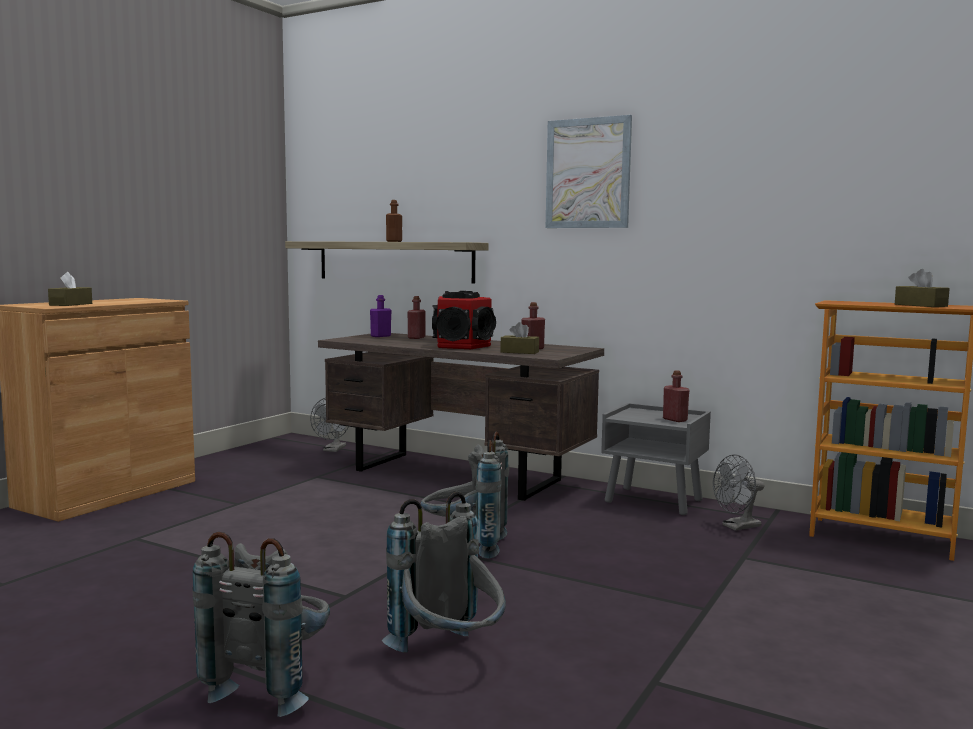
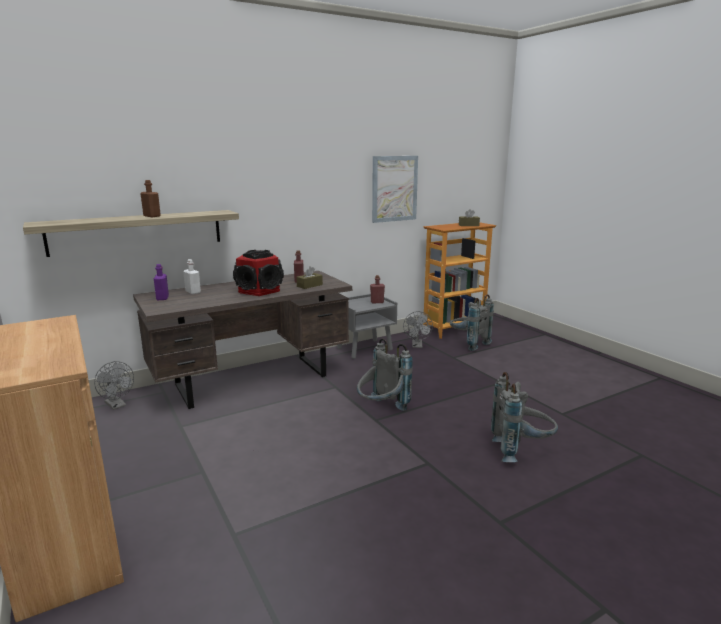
camera: 60 degrees left, 10 degrees up
(71, 304) = (46, 358): brown tissue box -> none
(272, 685) = (532, 509): grey backpack -> grey backpack (468, 344)
(416, 338) = (193, 292): red bottle -> white bottle
(588, 173) = (299, 158): picture -> picture (394, 188)

